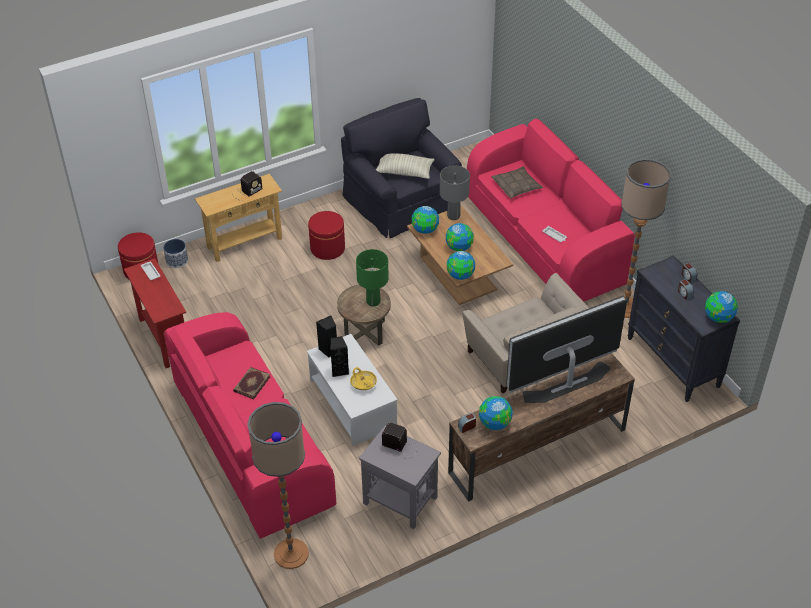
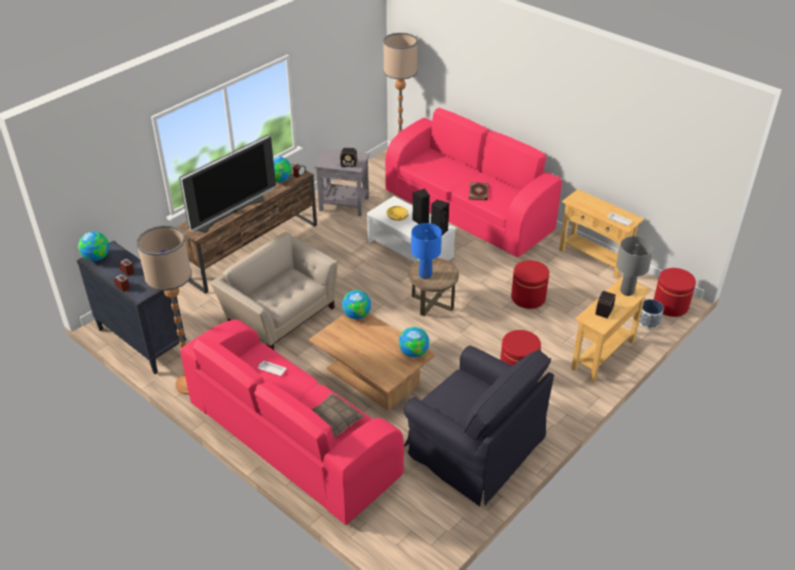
camera: 160 degrees right, 5 degrees down
(164, 338) = (593, 258): red console table -> beige console table
(267, 312) = (528, 297): none -> red ottoman
(373, 301) = (425, 275): green table lamp -> blue table lamp
(404, 172) = (467, 393): pillow -> none
(453, 216) = (391, 376): grey table lamp -> grey table lamp (627, 291)
(459, 247) = (370, 342): globe -> none

